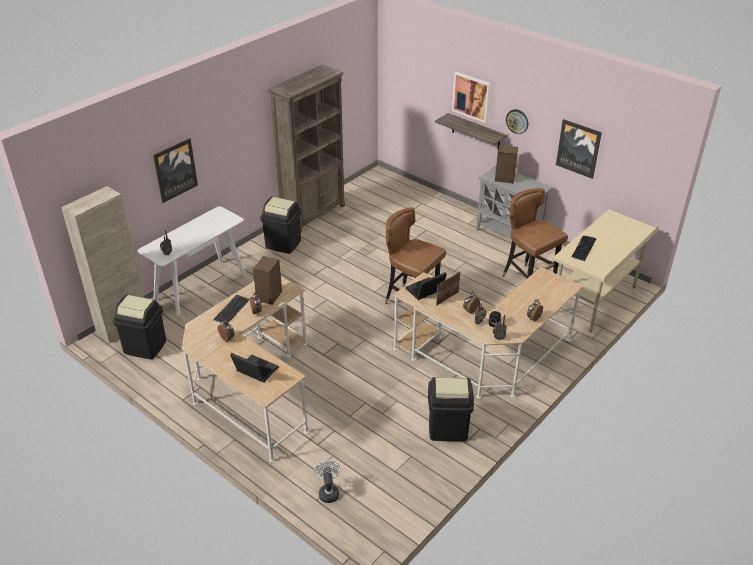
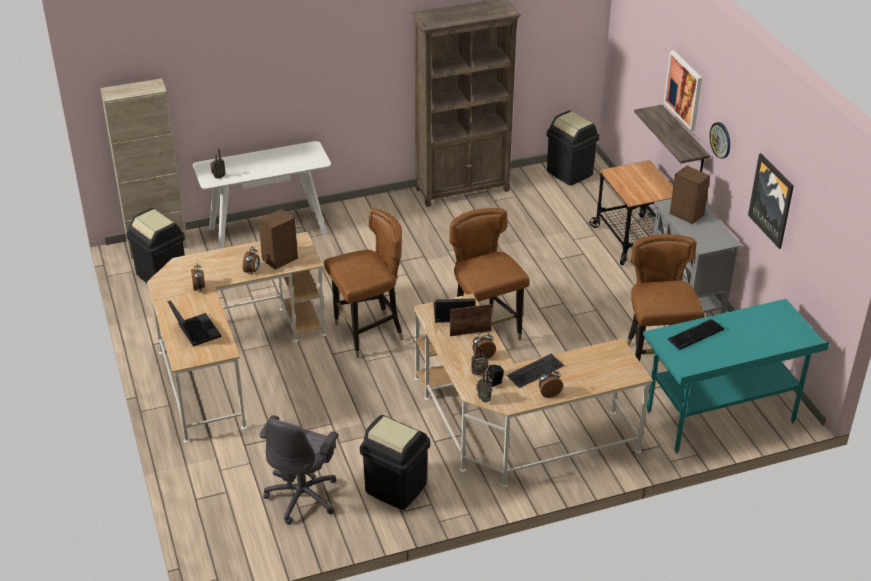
camera: 30 degrees right, 0 degrees up
(175, 170) = (260, 82): picture -> none
(232, 310) = (229, 260): keyboard -> keyboard (535, 371)
(283, 244) = (397, 213): black trash can -> black trash can (570, 173)
(328, 492) = (214, 496): white fan -> none
(336, 332) = (368, 334): none -> brown chair
(392, 462) = (303, 496): none -> grey office chair
(448, 211) = (633, 240): none -> cart
(594, 300) = (720, 417): beige desk -> turquoise desk

